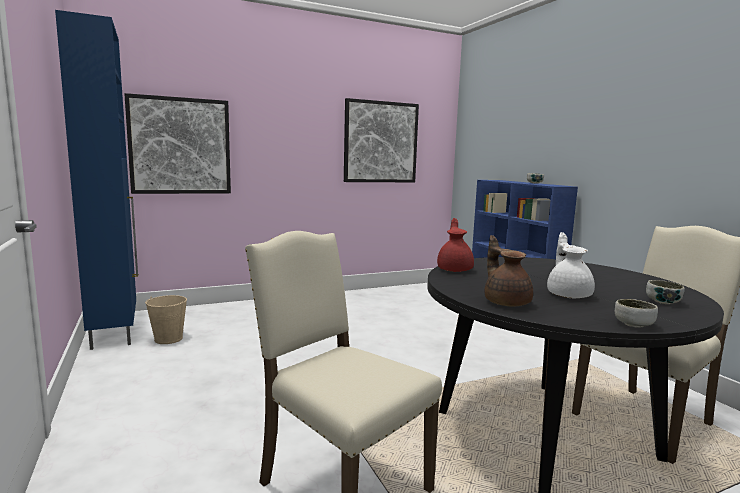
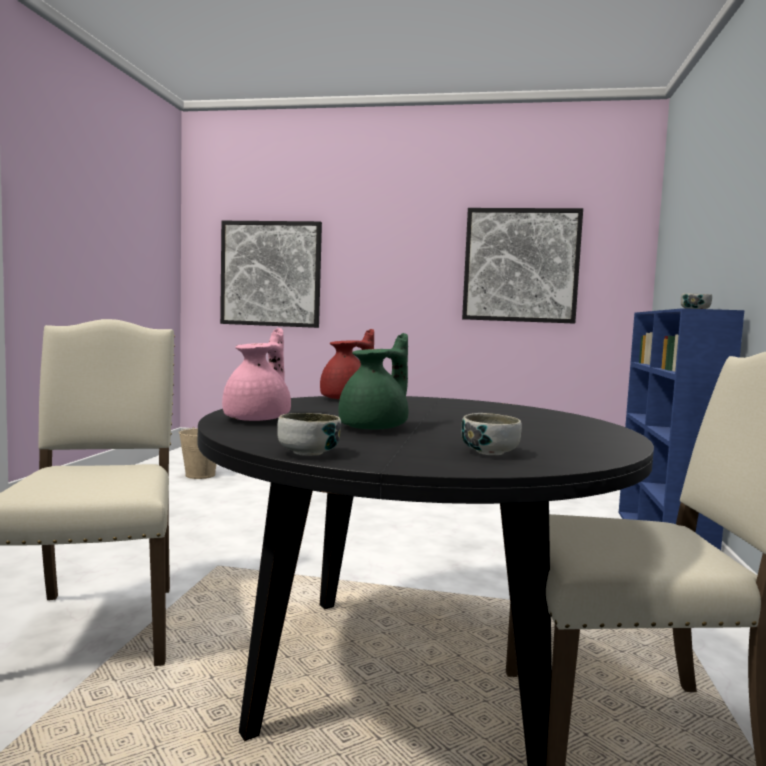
camera: 35 degrees right, 5 degrees down
(114, 331) = (172, 461): blue cabinet -> none
(506, 302) = (259, 419): brown teapot -> pink teapot
(568, 294) = (376, 427): white teapot -> green teapot

